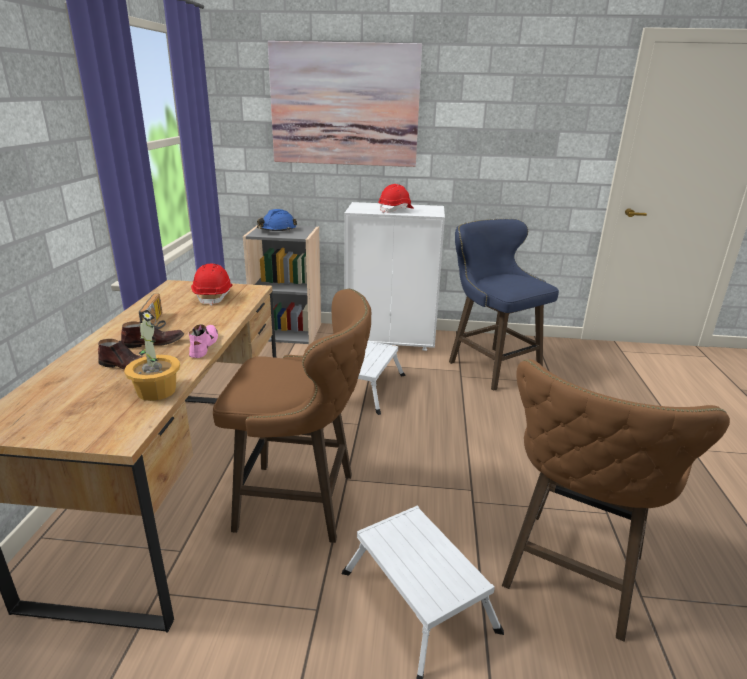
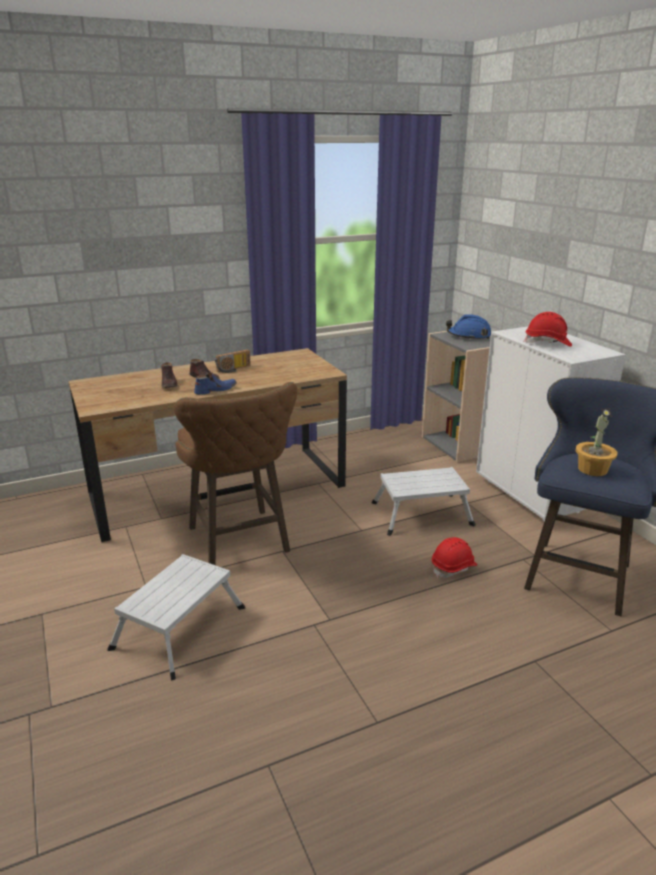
camera: 60 degrees right, 0 degrees up
(156, 391) = (147, 399): potted plant -> potted plant (592, 469)
(203, 346) = (215, 390): pink shoe -> blue shoe
(214, 296) = (297, 367): red hard hat -> red hard hat (454, 567)
(344, 105) = (557, 214): picture -> none
(571, 575) = (262, 709): brown stool -> none

